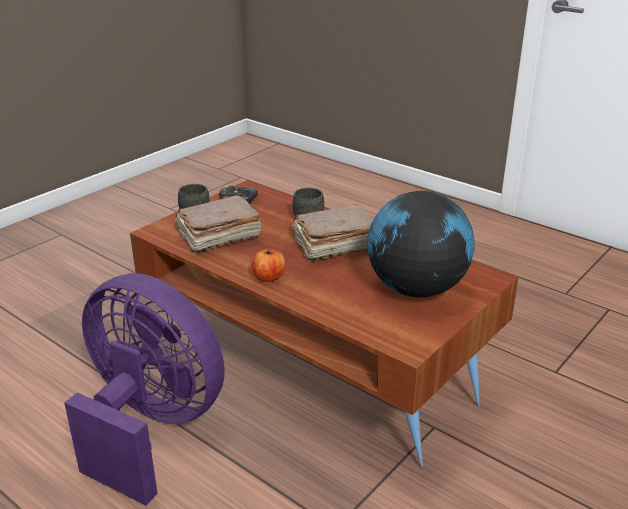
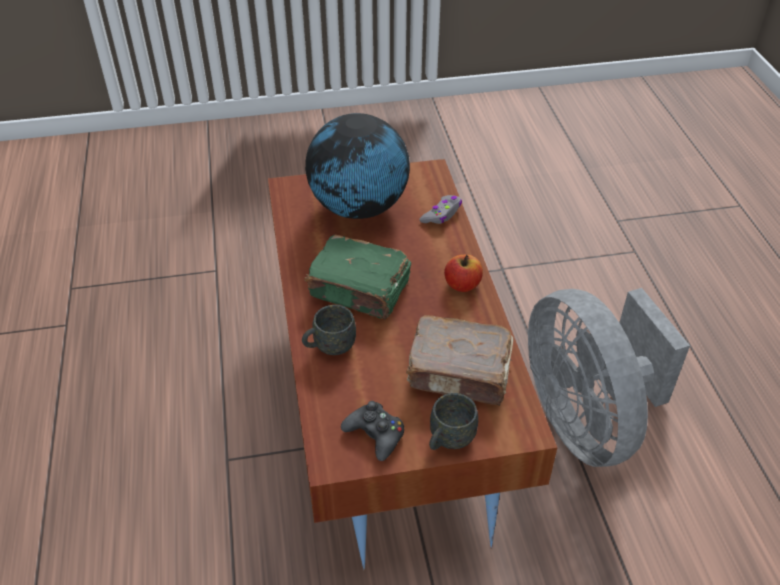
camera: 140 degrees left, 15 degrees up
(150, 427) = (585, 419): purple fan -> grey fan
(333, 246) = (360, 290): brown book -> green book
(346, 315) = (442, 214): none -> grey game controller

